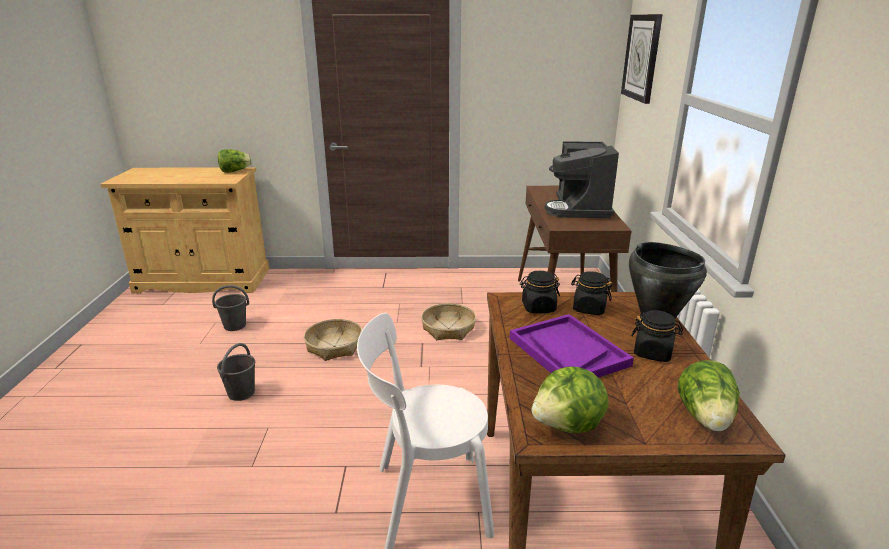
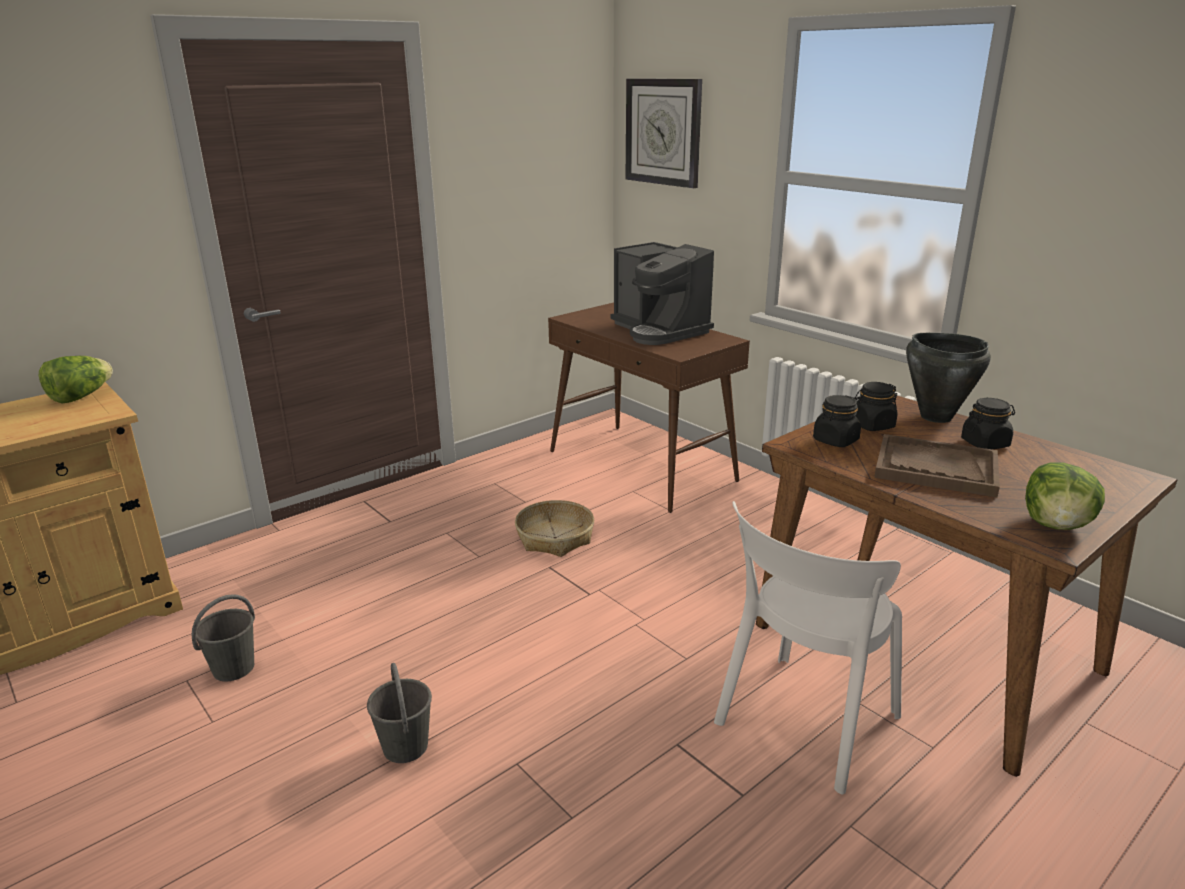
camera: 40 degrees left, 0 degrees up
(334, 346) = (443, 622): basket -> none
(567, 351) = (935, 468): purple tray -> brown tray
(705, 418) = (1104, 476): lettuce -> none

